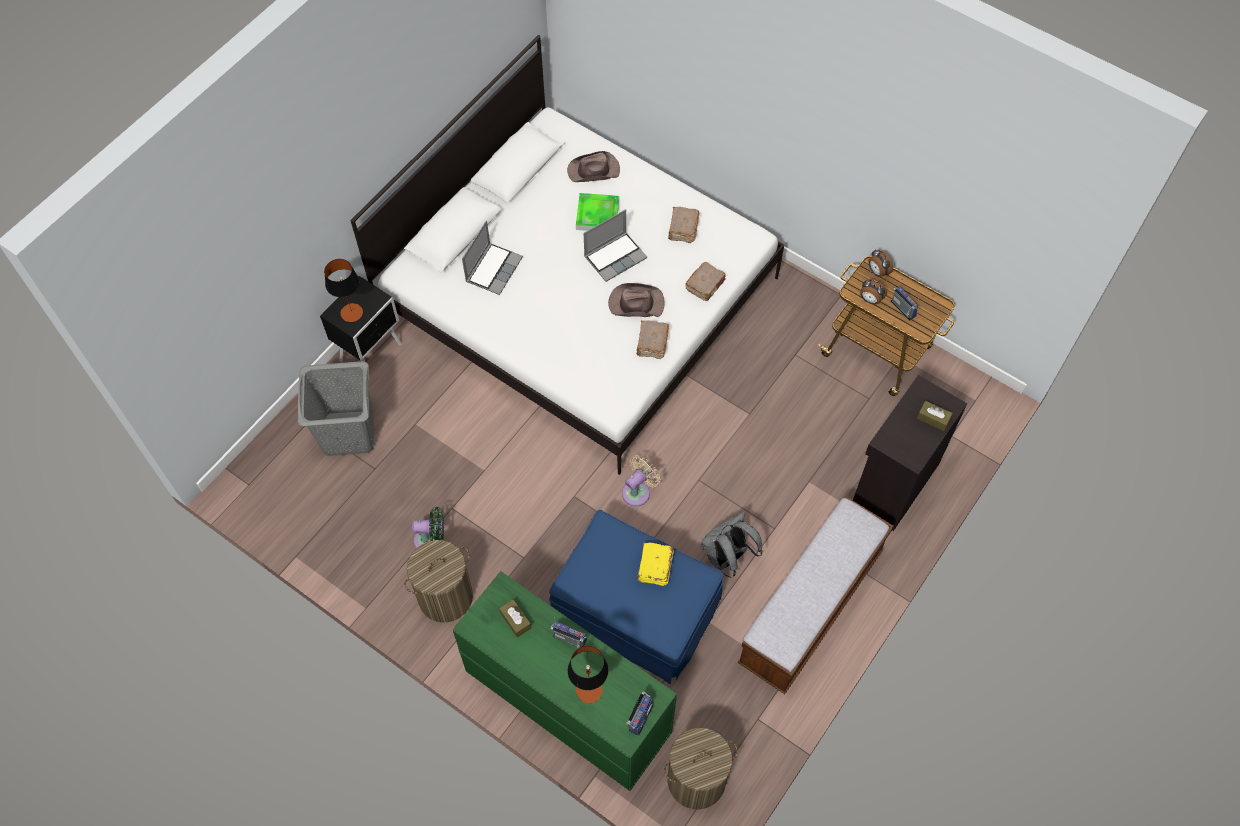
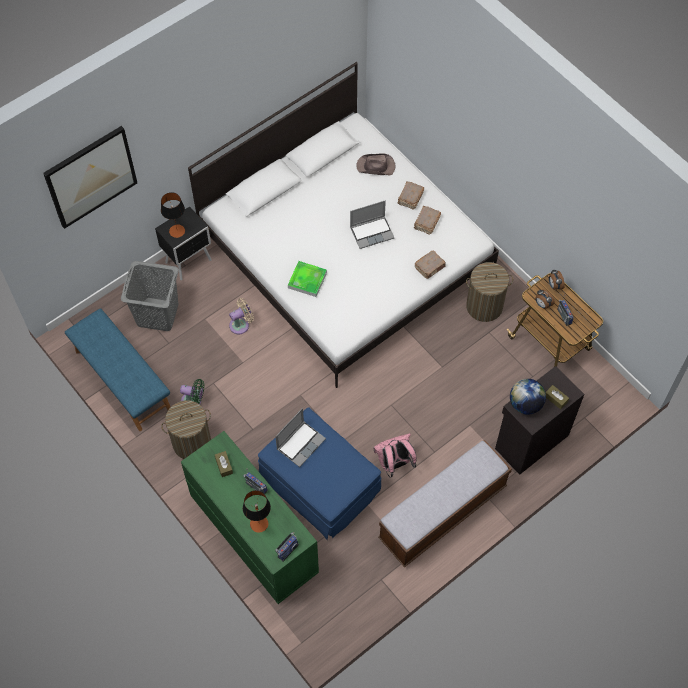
camera: 15 degrees right, 0 degrees up
(223, 257) = (90, 176): none -> picture
(324, 535) = (122, 380): none -> blue bench
(493, 269) = (284, 222): laptop -> laptop (301, 443)
(597, 215) = (368, 199): tray -> tray (307, 280)
(635, 303) = (376, 269): brown hat -> none
(638, 491) = (346, 402): beige fan -> beige fan (241, 324)
(652, 344) = (379, 300): brown book -> brown book (410, 198)
(654, 567) = (333, 455): yellow book -> none
(696, 780) = (326, 609): laundry basket -> laundry basket (484, 306)
(727, 557) = (394, 464): grey backpack -> pink backpack
(896, 435) = (525, 404): none -> globe

